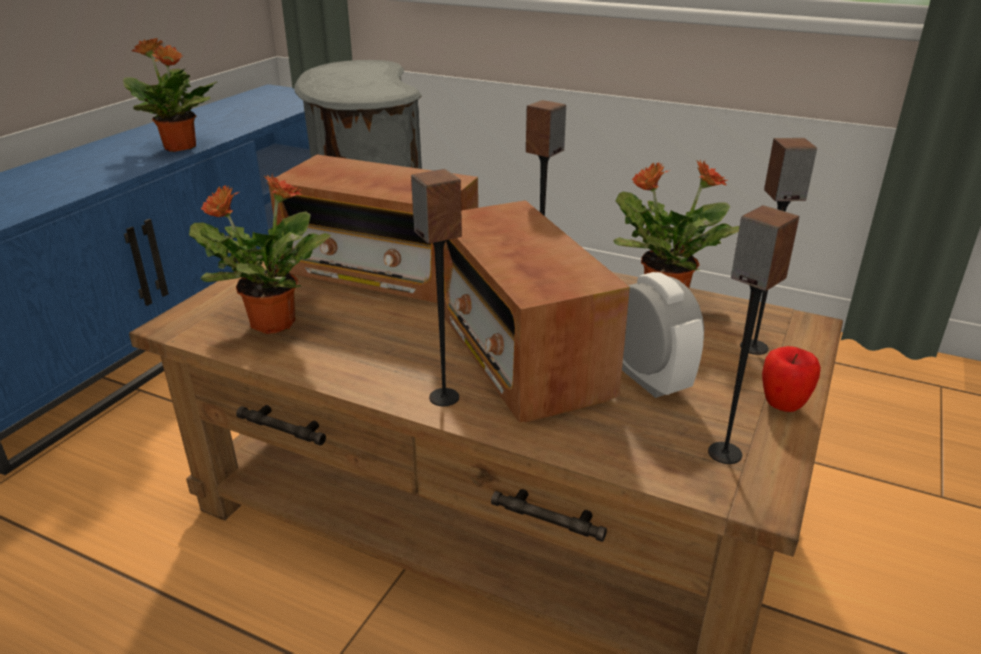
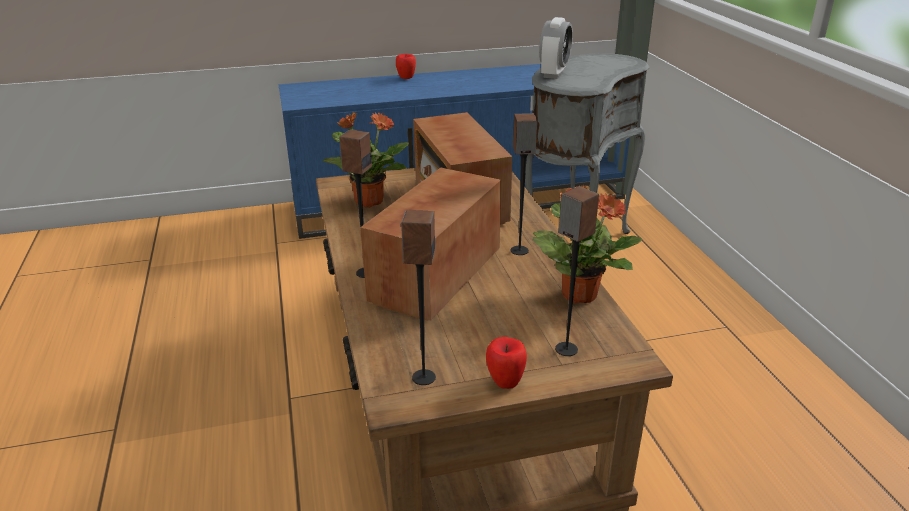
camera: 50 degrees right, 0 degrees up
(53, 163) = (406, 78): none -> apple
(180, 148) = (475, 88): potted plant -> none
(648, 379) = (469, 324): alarm clock -> alarm clock (554, 74)

